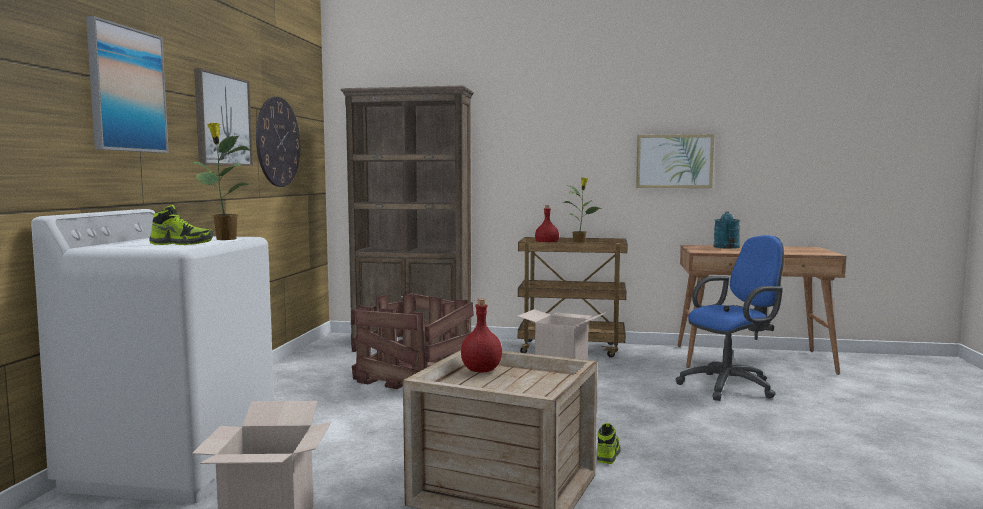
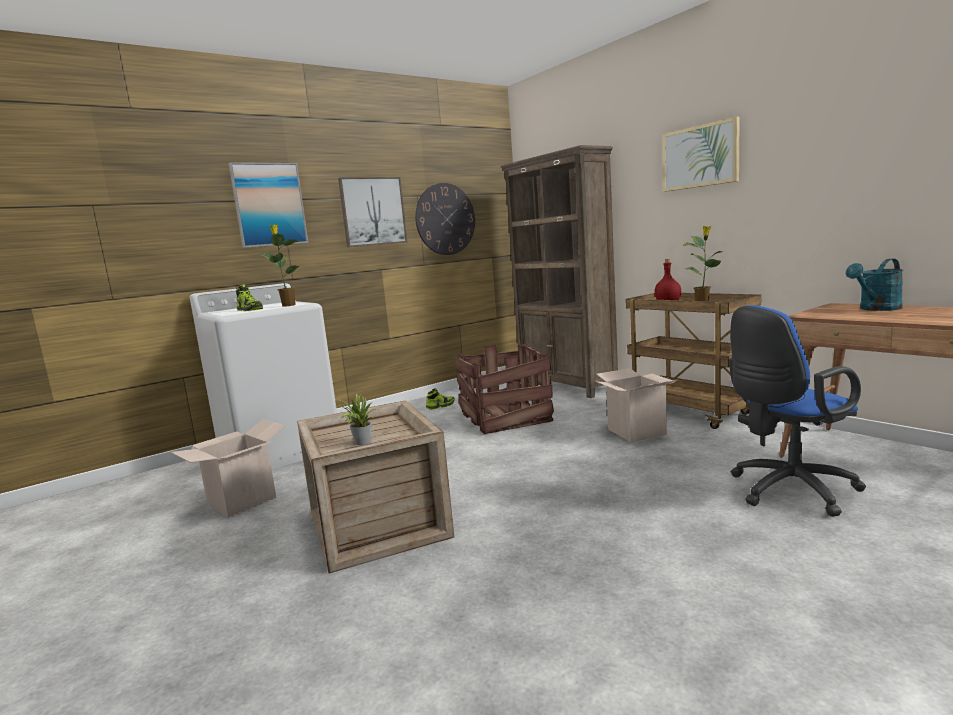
camera: 45 degrees right, 5 degrees up
(481, 370) = (379, 422): red bottle -> none
(521, 387) = (360, 442): none -> potted plant
(607, 454) = (502, 523): shoe -> shoe (440, 406)
(674, 161) = (826, 195): picture -> picture (700, 156)
(731, 386) = (787, 491): blue office chair -> blue office chair turned 135 degrees clockwise

